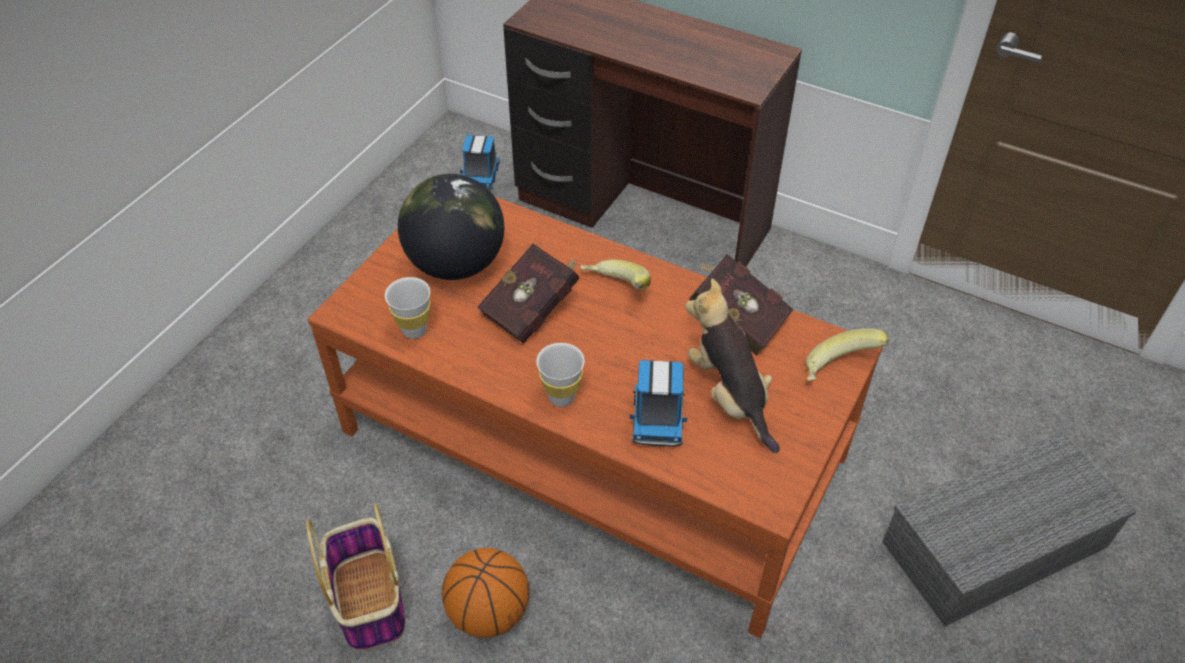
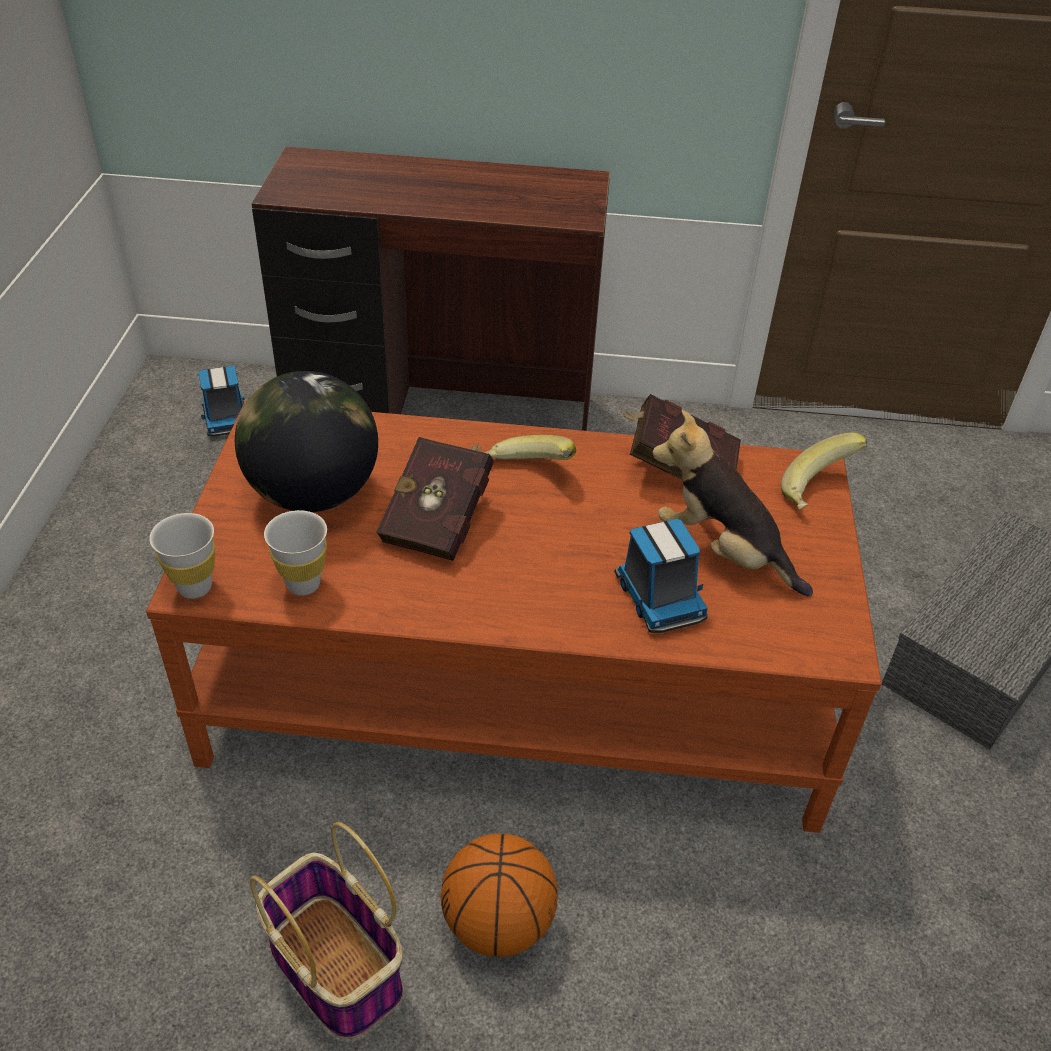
camera: 25 degrees left, 5 degrees down
(561, 397) = (534, 608): white cup -> white cup (195, 587)

